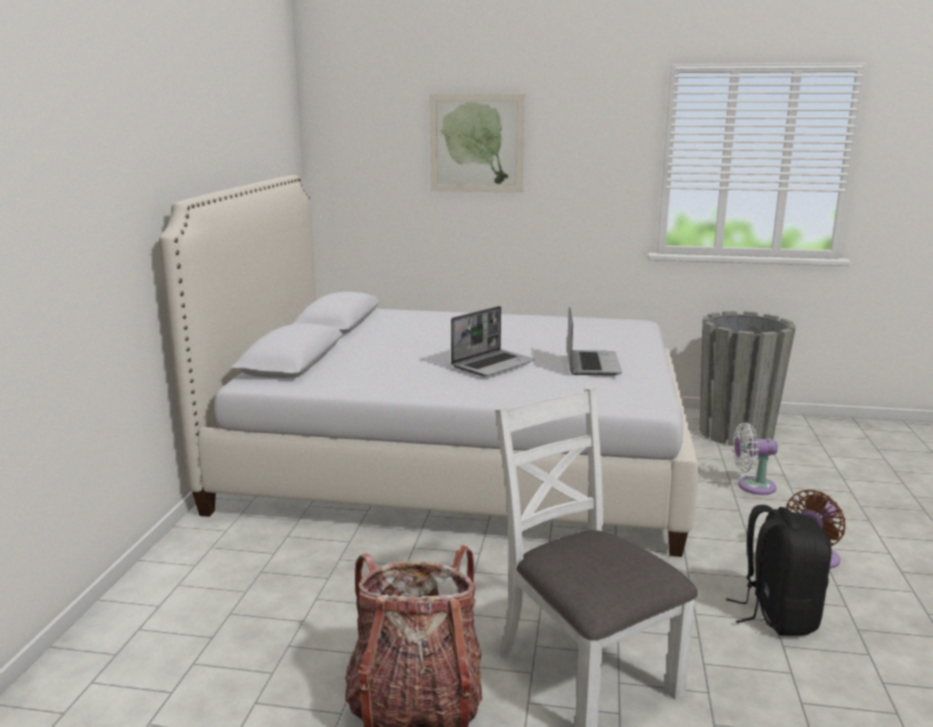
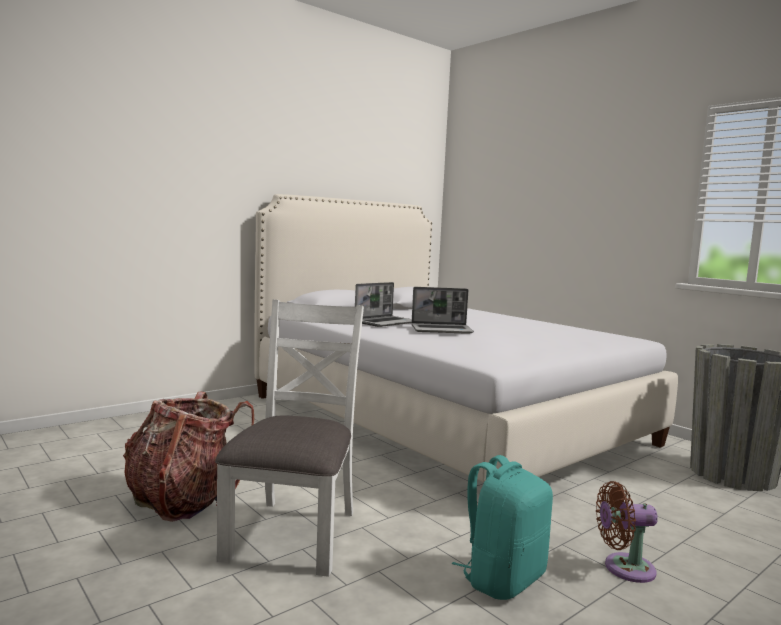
camera: 40 degrees right, 10 degrees down
(476, 143) = (547, 185): picture -> none
(591, 364) = (512, 342): laptop -> laptop (386, 322)
(752, 486) = (667, 507): white fan -> none
(777, 614) = (502, 578): black backpack -> turquoise backpack

